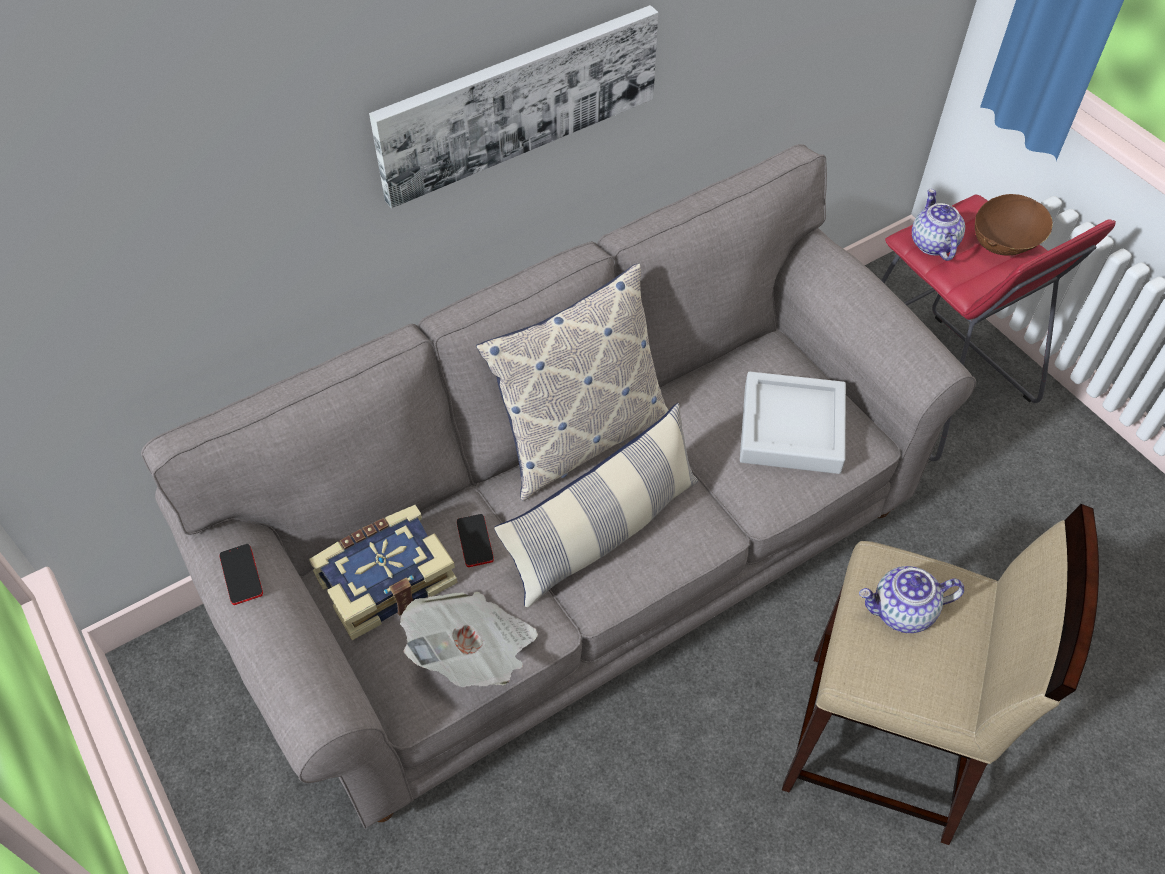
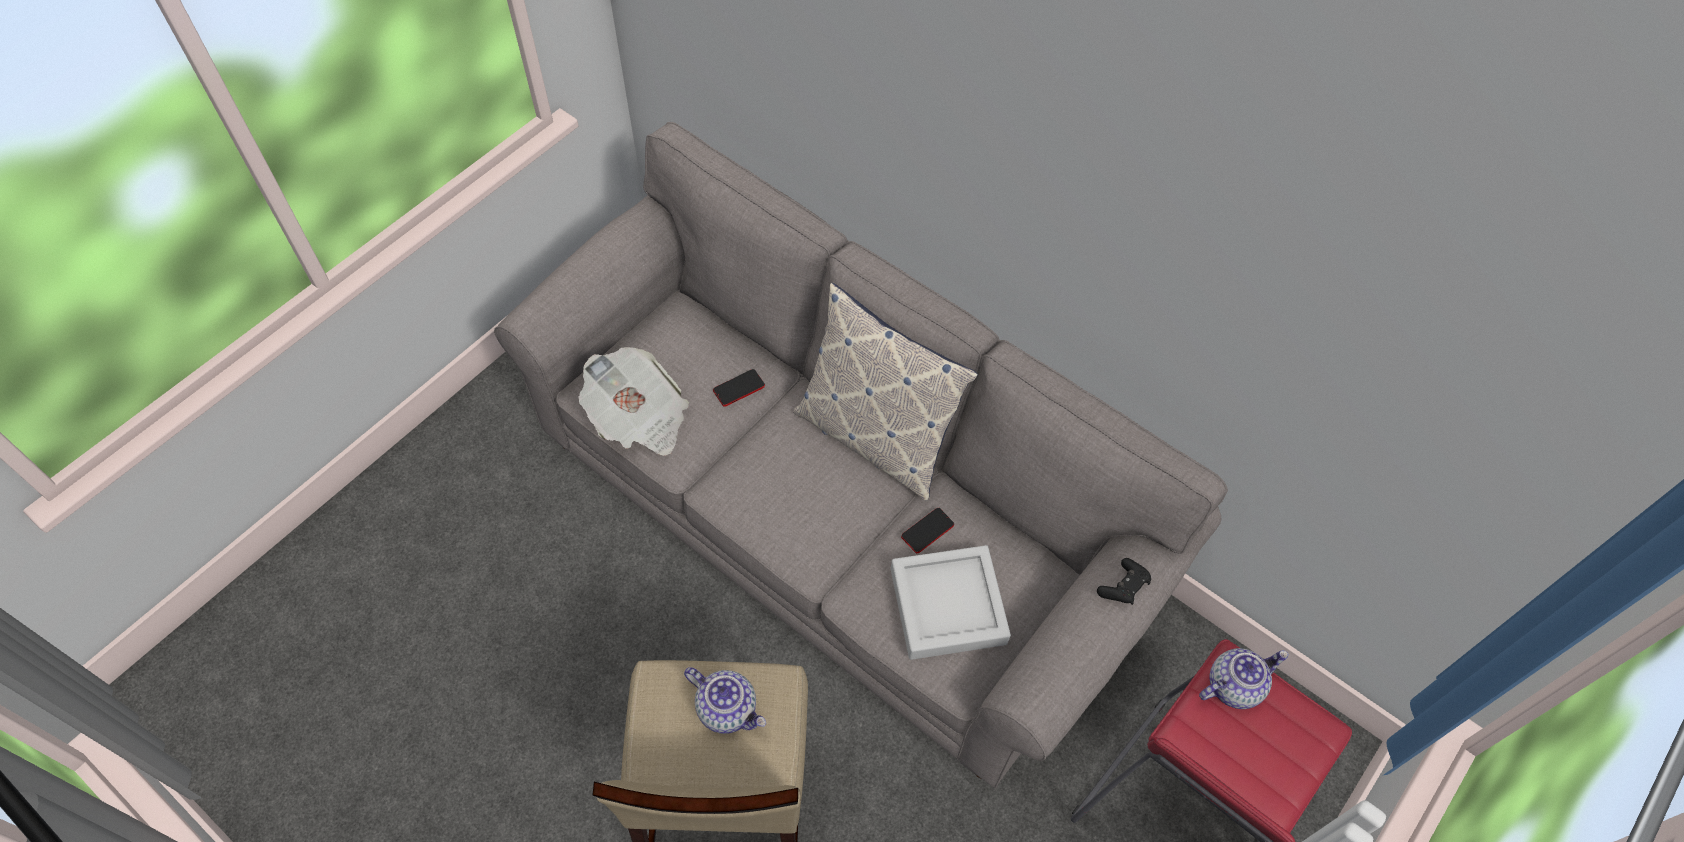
camera: 70 degrees right, 5 degrees up
(241, 575) = (621, 233): phone -> phone (927, 531)
(385, 579) = (685, 340): book -> none
(518, 101) = (1008, 181): picture -> none
(604, 532) = (781, 480): pillow -> none
(845, 269) = (1123, 587): none -> black game controller
(902, 612) = (728, 709): teapot -> teapot turned 150 degrees clockwise
(1004, 244) = (1273, 765): brown bowl -> none

